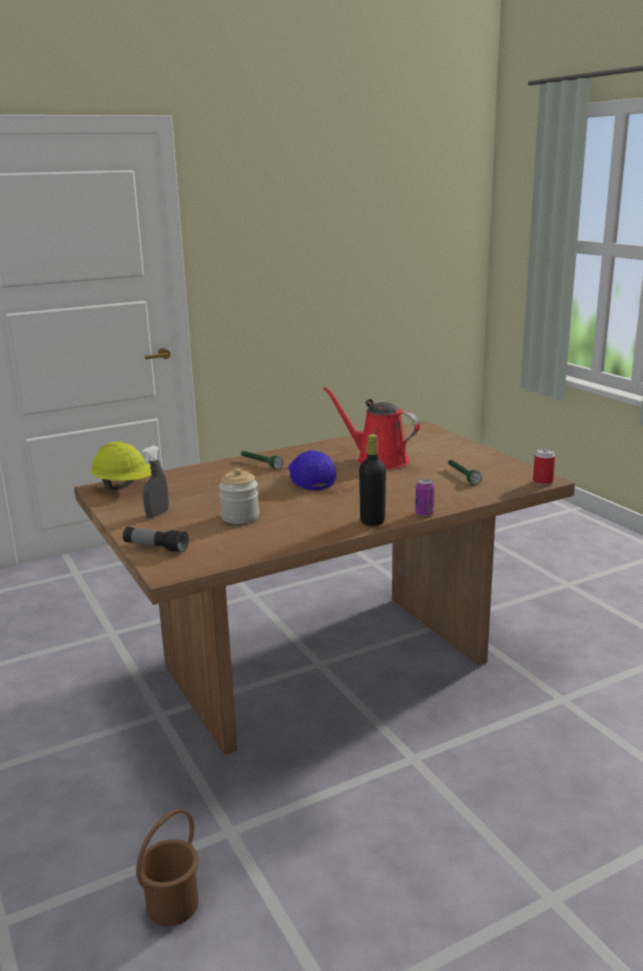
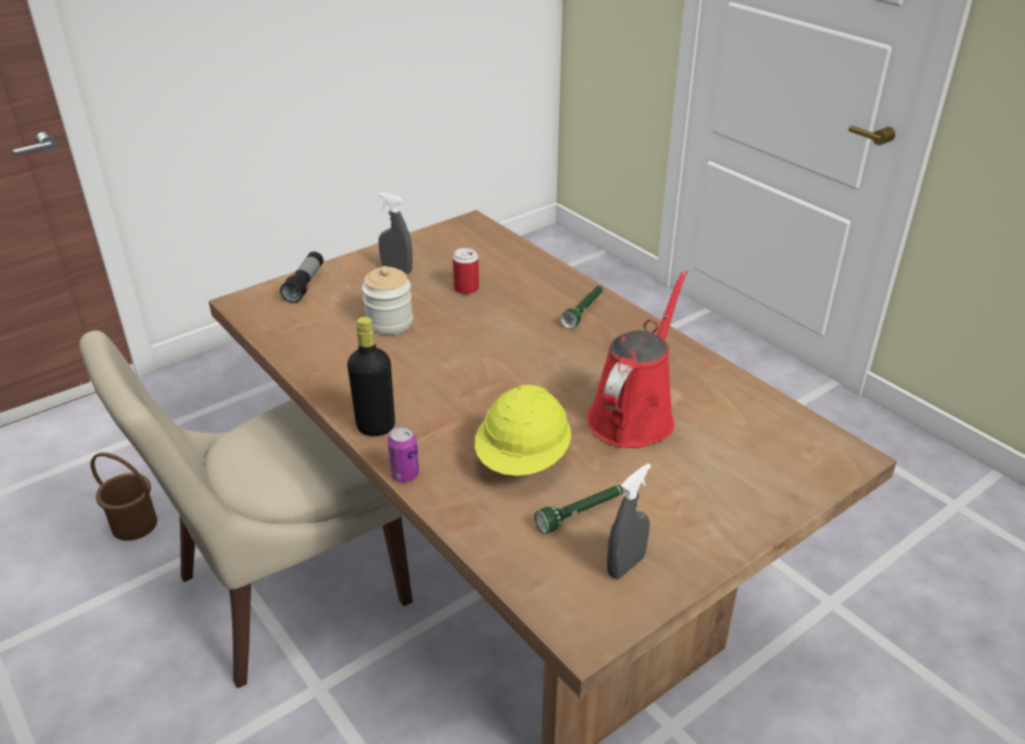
camera: 80 degrees right, 15 degrees up
(125, 487) = (478, 237): yellow hard hat -> yellow hard hat (523, 460)
(310, 480) = (527, 360): blue cap -> none
(310, 779) = (286, 593): none -> beige chair
(500, 470) = (625, 565): none -> grey spray bottle
(542, 482) = (572, 626): can -> can (466, 289)

